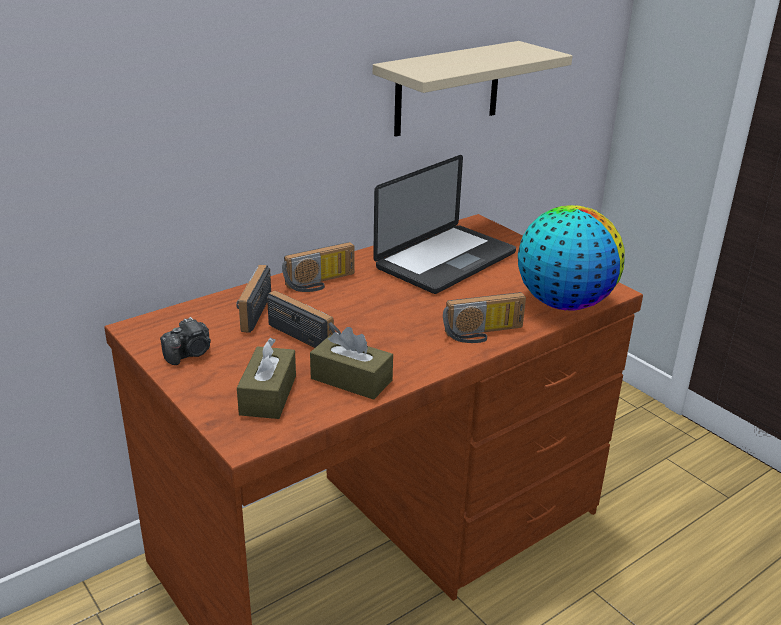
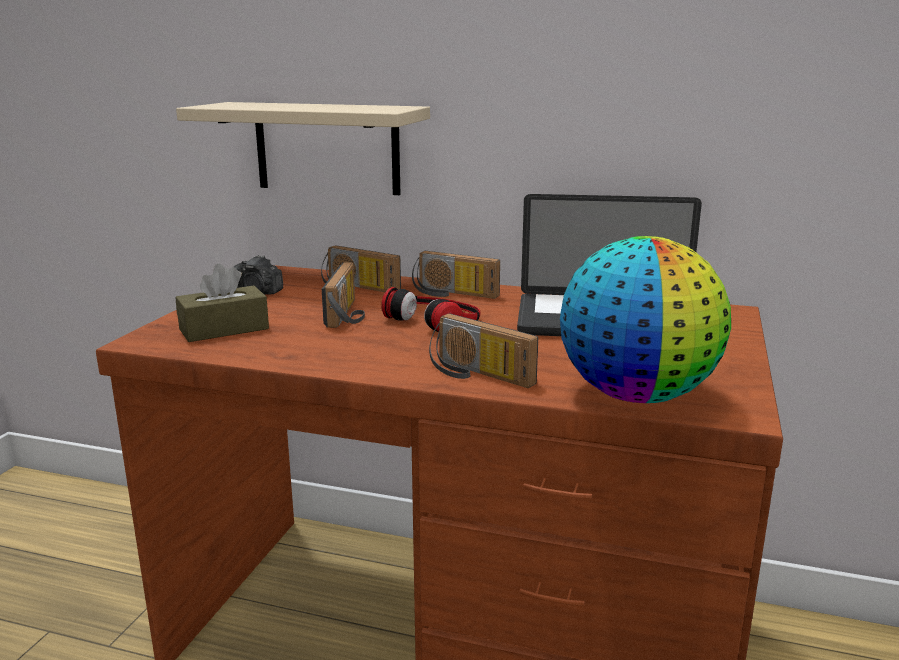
camera: 55 degrees right, 10 degrees down
(249, 311) = (357, 288): radio -> radio turned 120 degrees counterclockwise
(351, 379) = (290, 347): brown tissue box -> none
(366, 308) = (436, 319): none -> headphones
(447, 88) = (716, 112): beige shelf -> beige shelf (327, 148)

